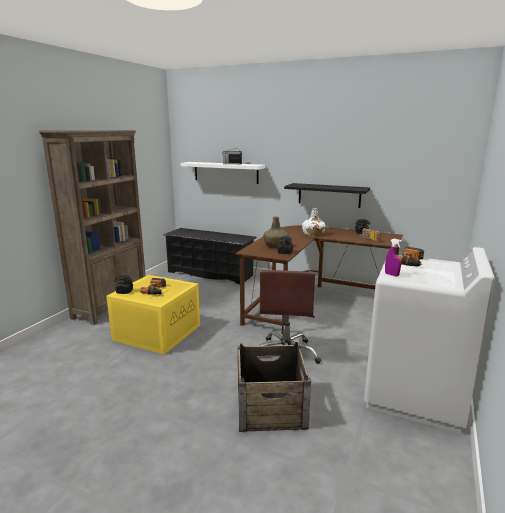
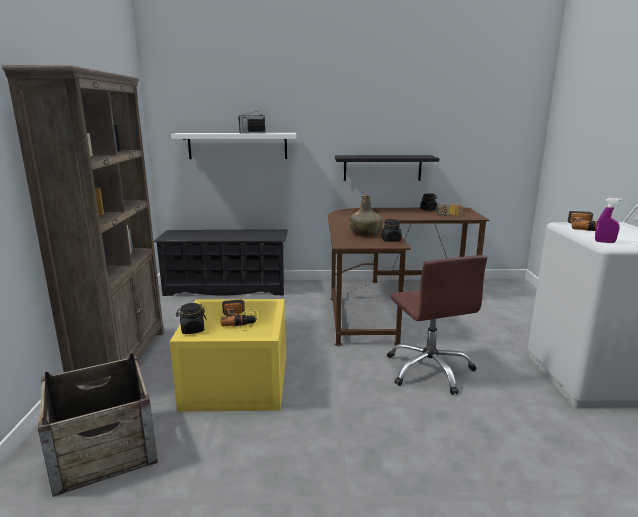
camera: 25 degrees left, 0 degrees up
(271, 407) = (486, 439): crate -> crate (104, 448)
(313, 234) = (382, 216): white bottle -> none

